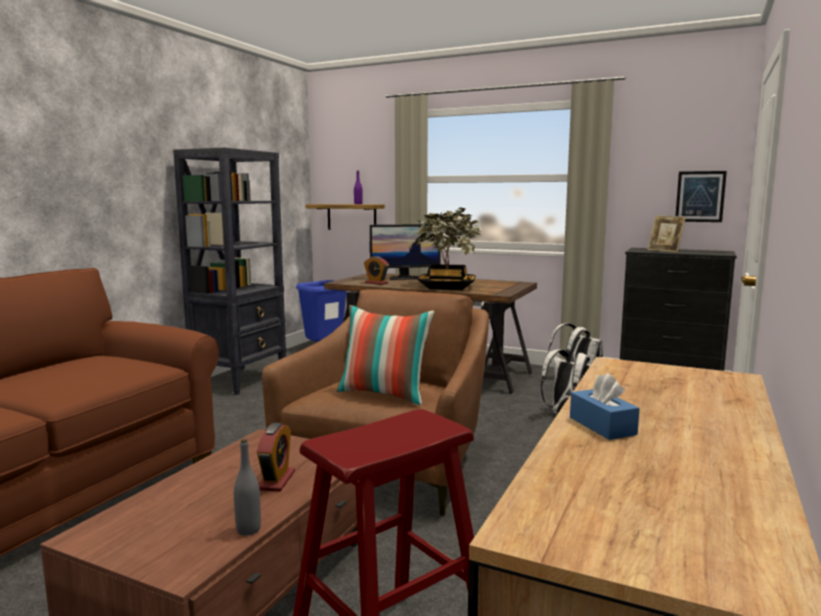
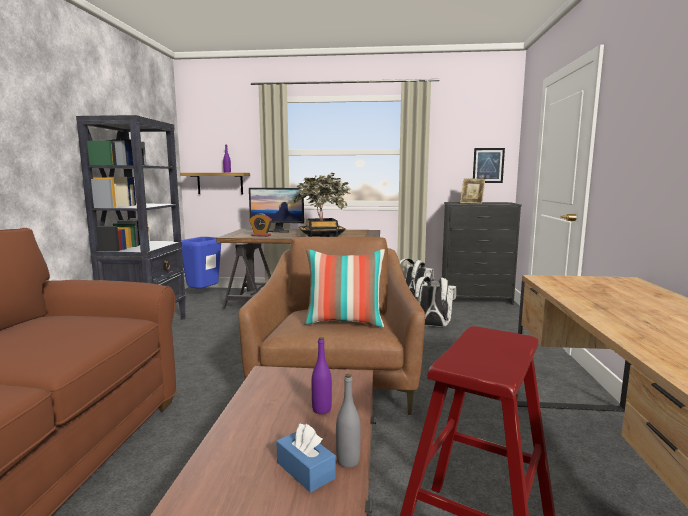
camera: 20 degrees left, 0 degrees up
(276, 480) = (321, 409): alarm clock -> purple bottle
(405, 278) = (277, 231): monitor -> monitor turned 45 degrees clockwise
(602, 426) = (625, 321): blue tissue box -> blue tissue box (305, 470)

